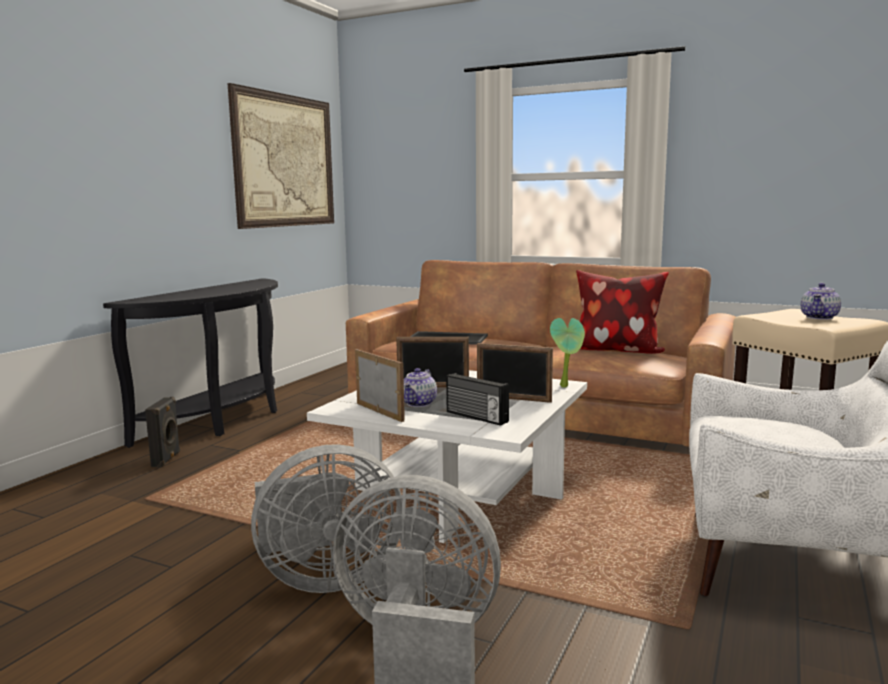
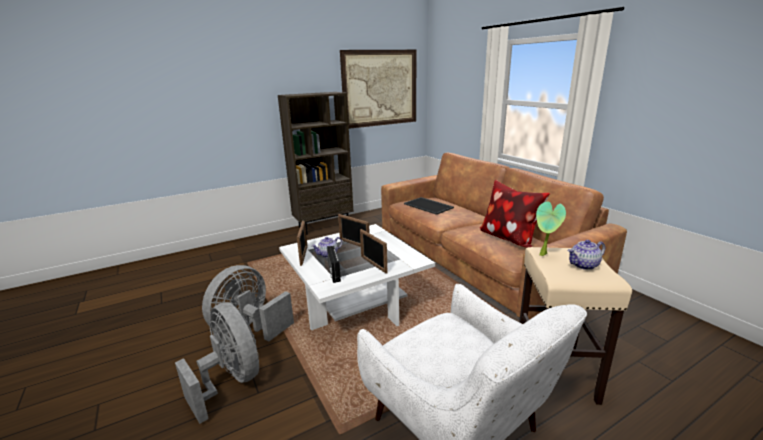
camera: 35 degrees right, 10 degrees up
(167, 459) = (278, 243): black speaker -> none
(224, 420) = (324, 226): black console table -> brown bookcase
(324, 578) = (249, 329): grey fan -> grey fan turned 105 degrees clockwise
(566, 386) = (416, 263): potted plant -> potted plant (544, 255)

